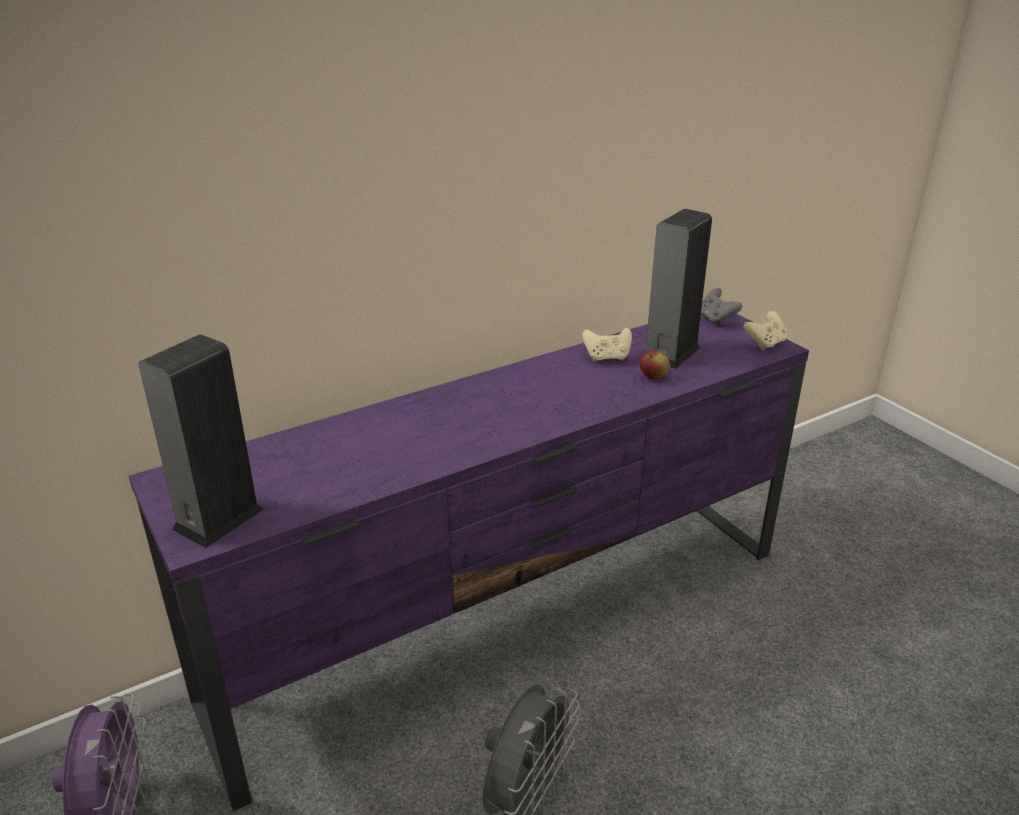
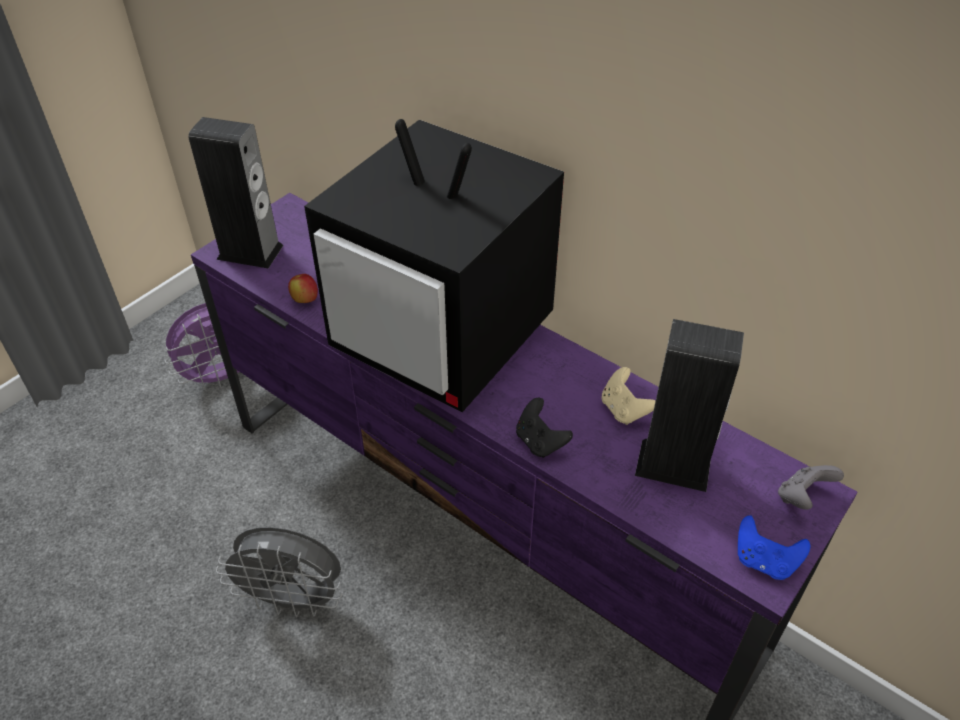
camera: 70 degrees right, 15 degrees up
(470, 417) = (445, 338): none -> television
(623, 398) = (540, 442): none -> black game controller
(653, 377) = (602, 459): apple -> apple (305, 300)
(765, 344) = (764, 561): beige game controller -> blue game controller

